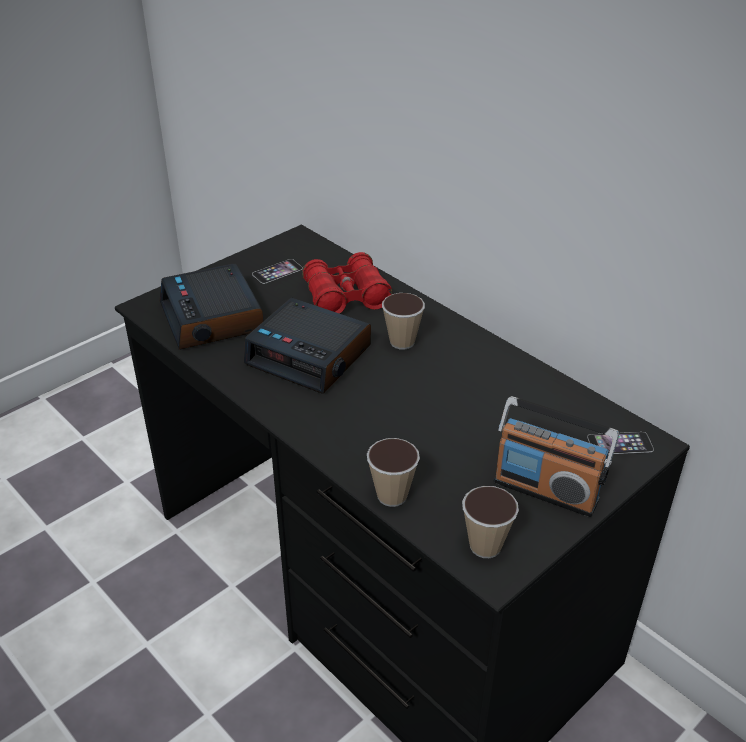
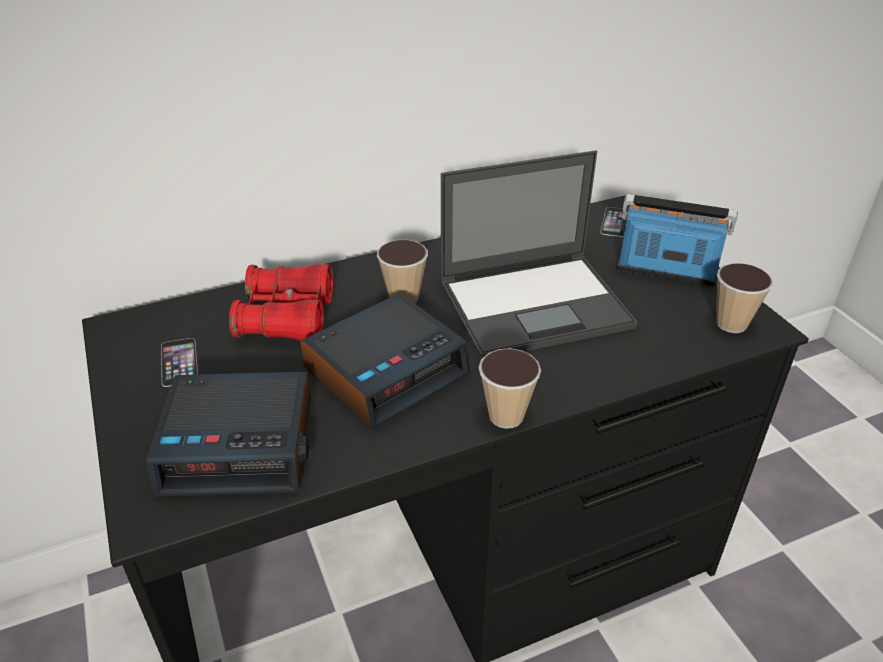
camera: 70 degrees left, 0 degrees up
(392, 495) = (652, 363): cup -> cup (506, 416)
(437, 413) = (536, 304): none -> laptop
(546, 490) = (665, 273): radio -> radio turned 120 degrees counterclockwise

